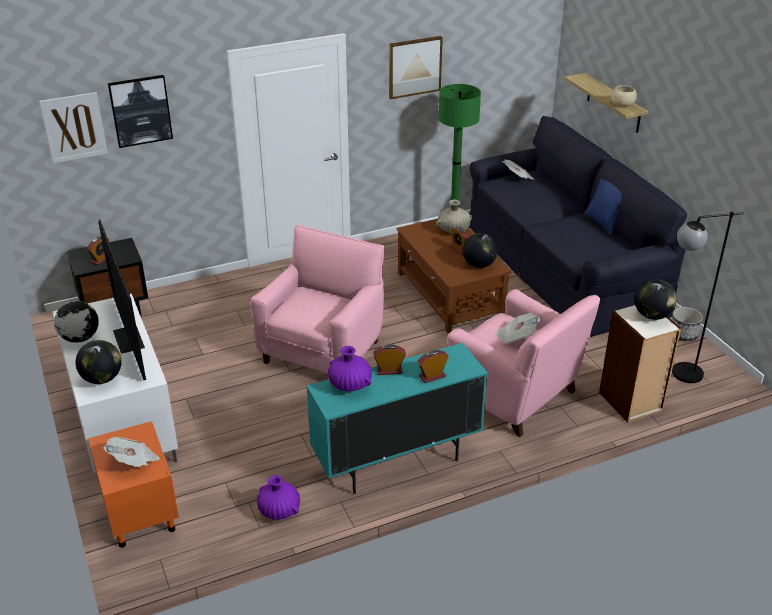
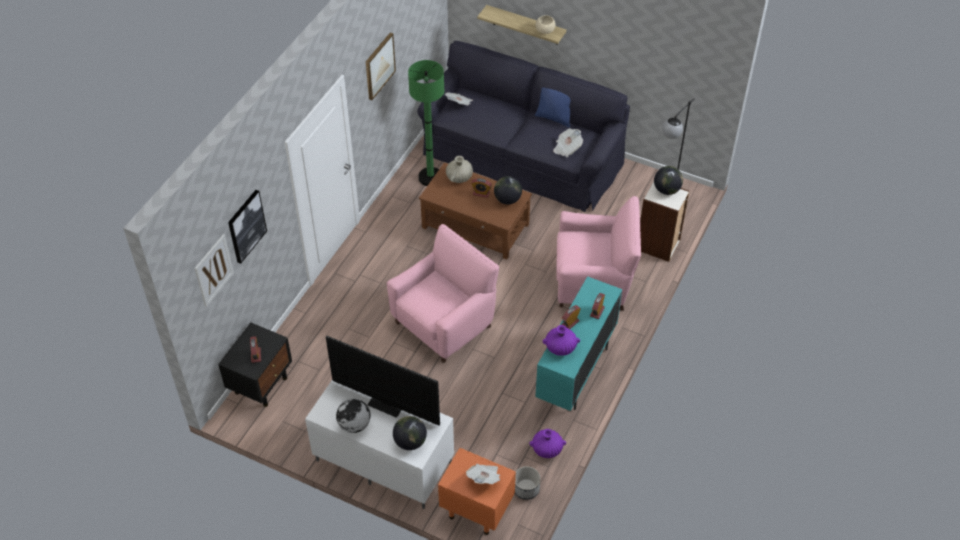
camera: 40 degrees left, 15 degrees up
(323, 350) = (445, 323): pink armchair -> pink armchair turned 60 degrees clockwise
(516, 337) = (590, 247): newspaper -> newspaper (567, 148)
(683, 334) = (642, 173): planter -> planter (526, 489)

